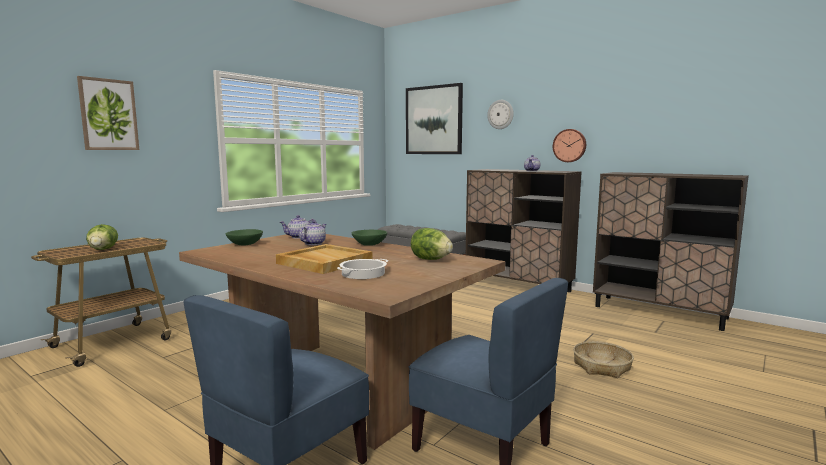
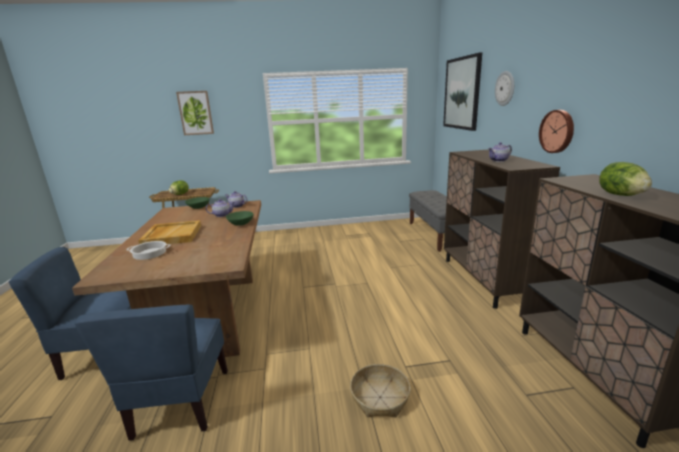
camera: 45 degrees right, 10 degrees up
(430, 259) = (214, 251): lettuce -> lettuce (621, 195)

